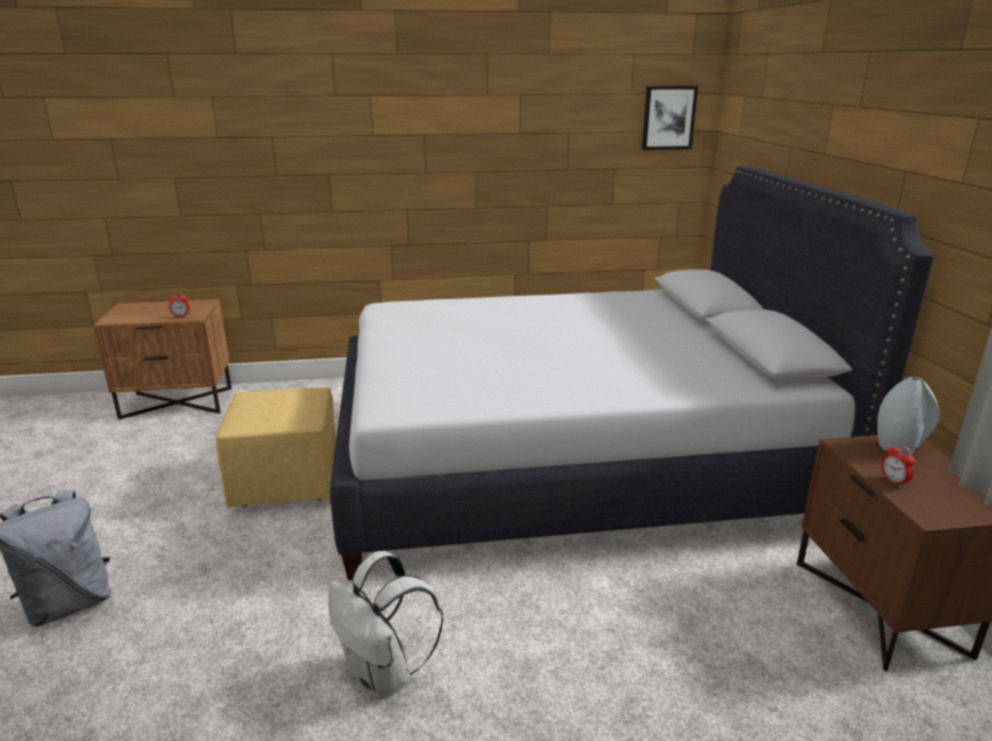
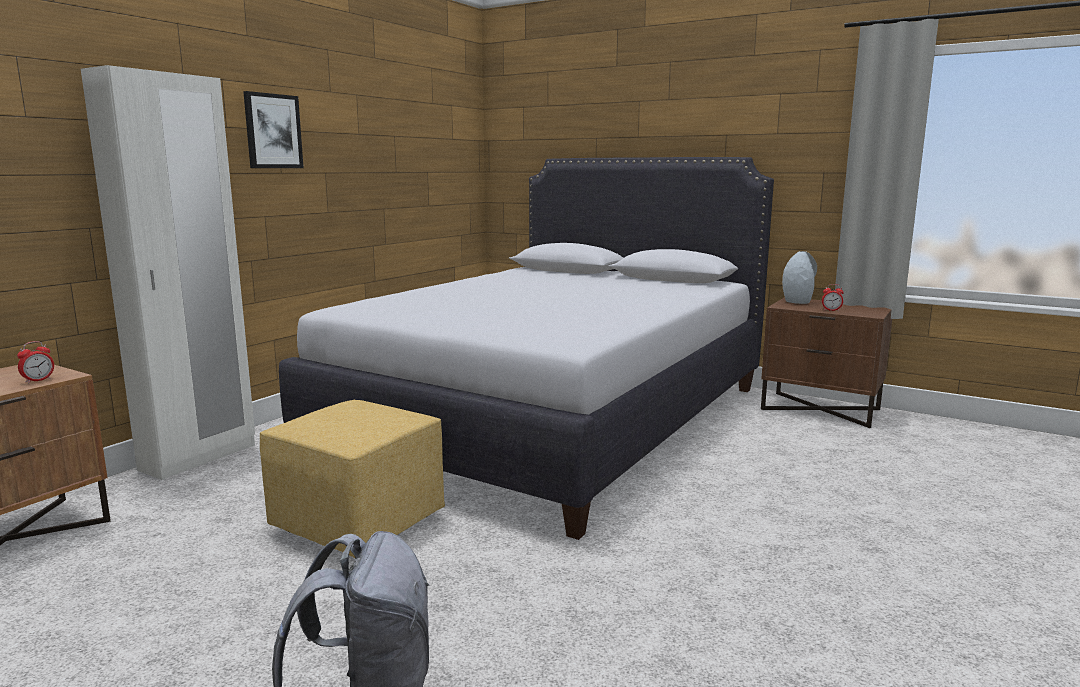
camera: 50 degrees left, 10 degrees down
(321, 387) = (199, 457): none -> white wardrobe
(384, 675) = (726, 561): white backpack -> none
(668, 118) = (458, 127): picture -> picture (273, 131)

